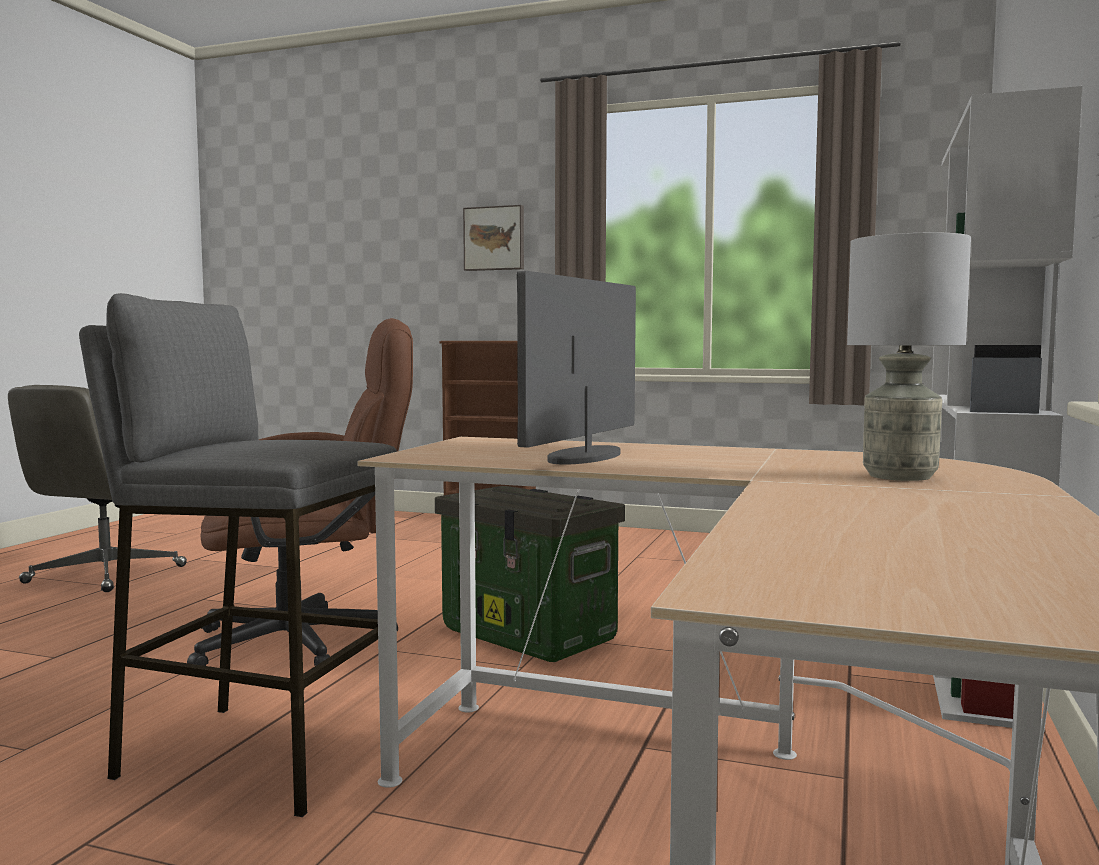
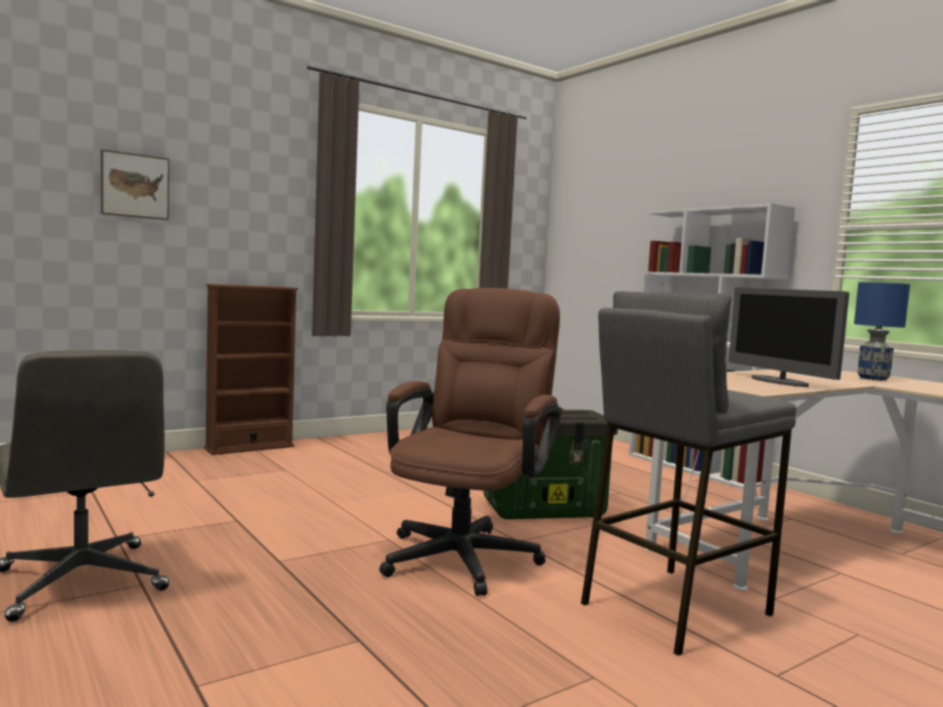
camera: 55 degrees left, 0 degrees up
(494, 238) = (249, 193): picture -> picture (134, 186)
(898, 476) = (873, 378): grey table lamp -> blue table lamp

